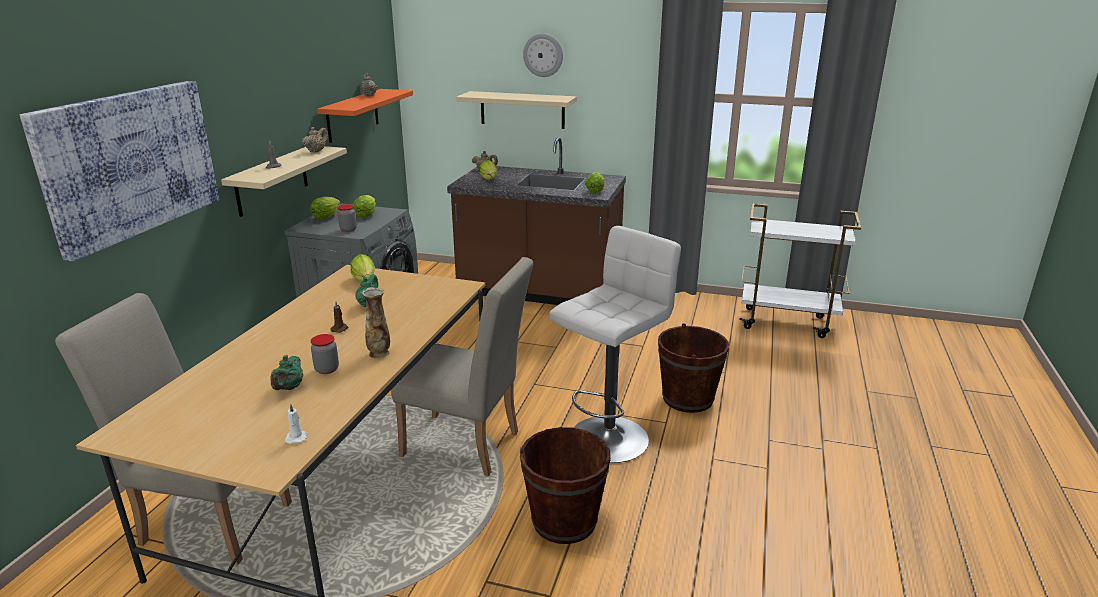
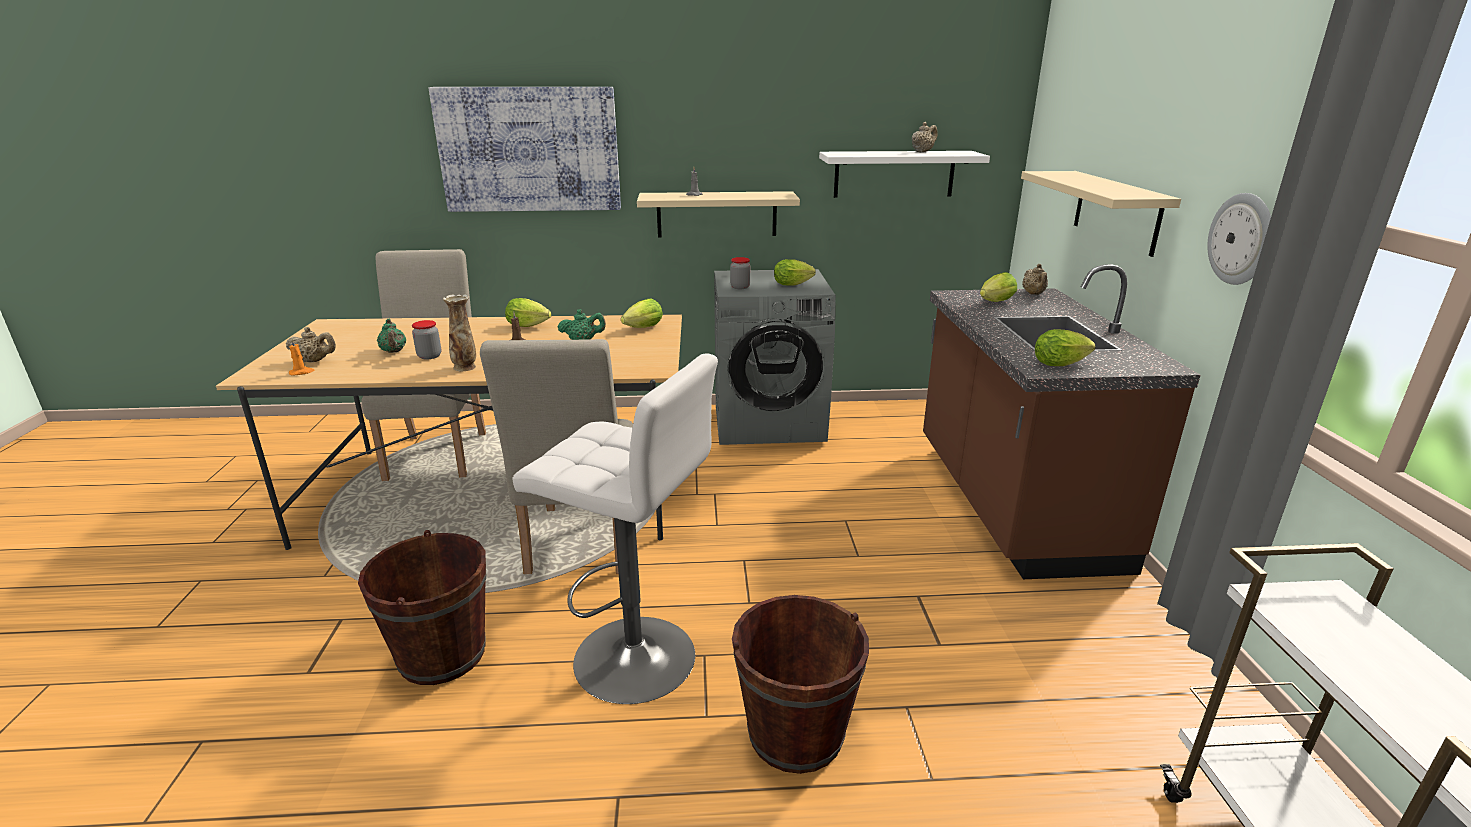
camera: 70 degrees right, 0 degrees up
(289, 388) = (394, 352): green teapot -> green teapot turned 105 degrees counterclockwise
(296, 437) = (302, 372): white candle -> orange candle
(316, 151) = (769, 195): beige teapot -> beige teapot (315, 361)
(327, 216) = (770, 274): lettuce -> lettuce (530, 326)
(352, 115) = (894, 174): orange shelf -> white shelf
(543, 55) = (1160, 115): wall clock -> wall clock (1241, 239)

